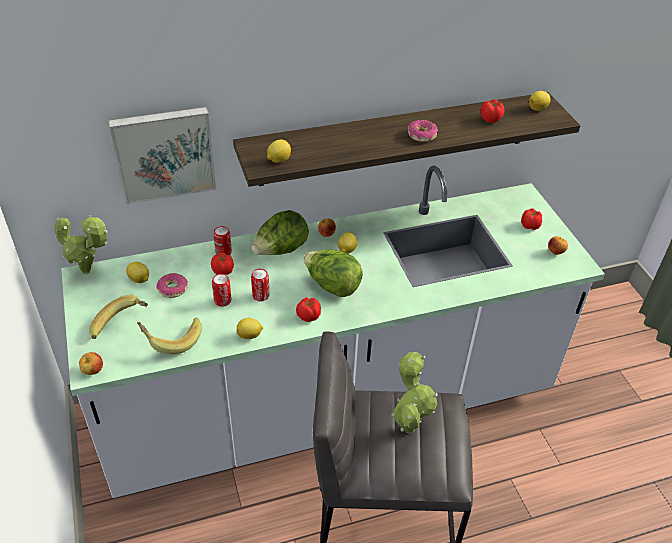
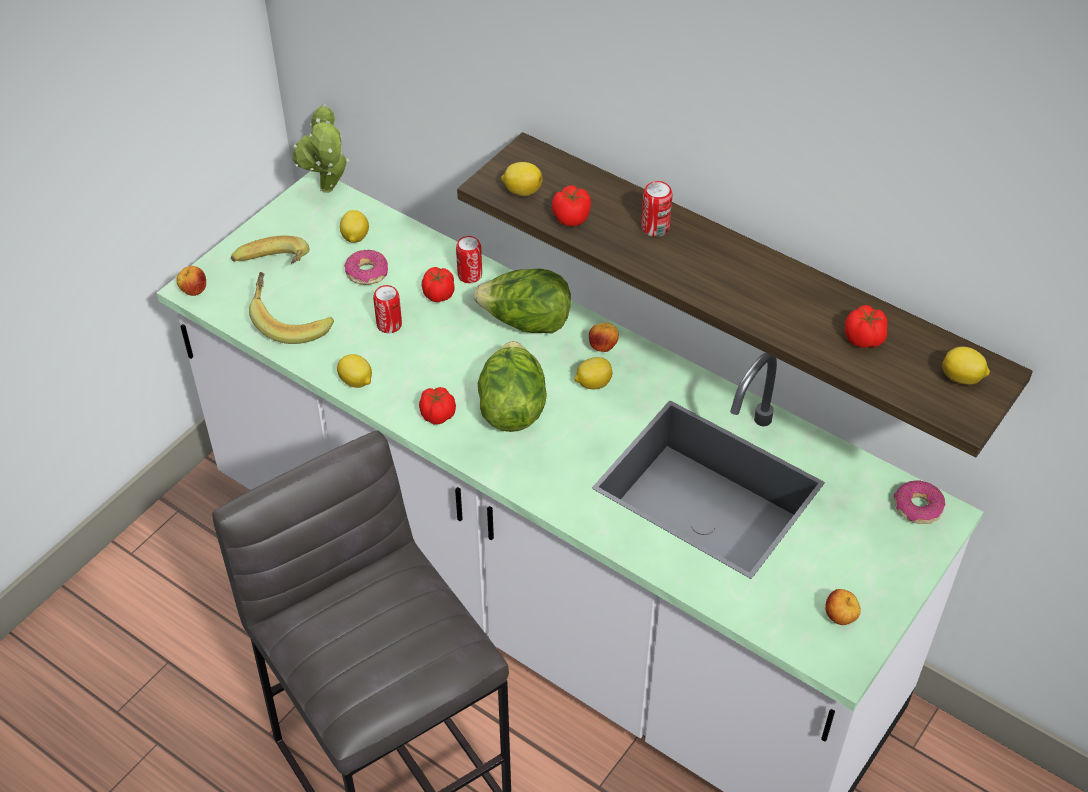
camera: 55 degrees right, 5 degrees up
(164, 153) = (440, 98): picture -> none
(261, 296) = (429, 352): can -> can (655, 228)
(408, 425) = (388, 626): potted plant -> none
(421, 135) = (731, 288): donut -> donut (917, 507)
(529, 225) = (870, 557): tomato -> tomato (572, 217)

